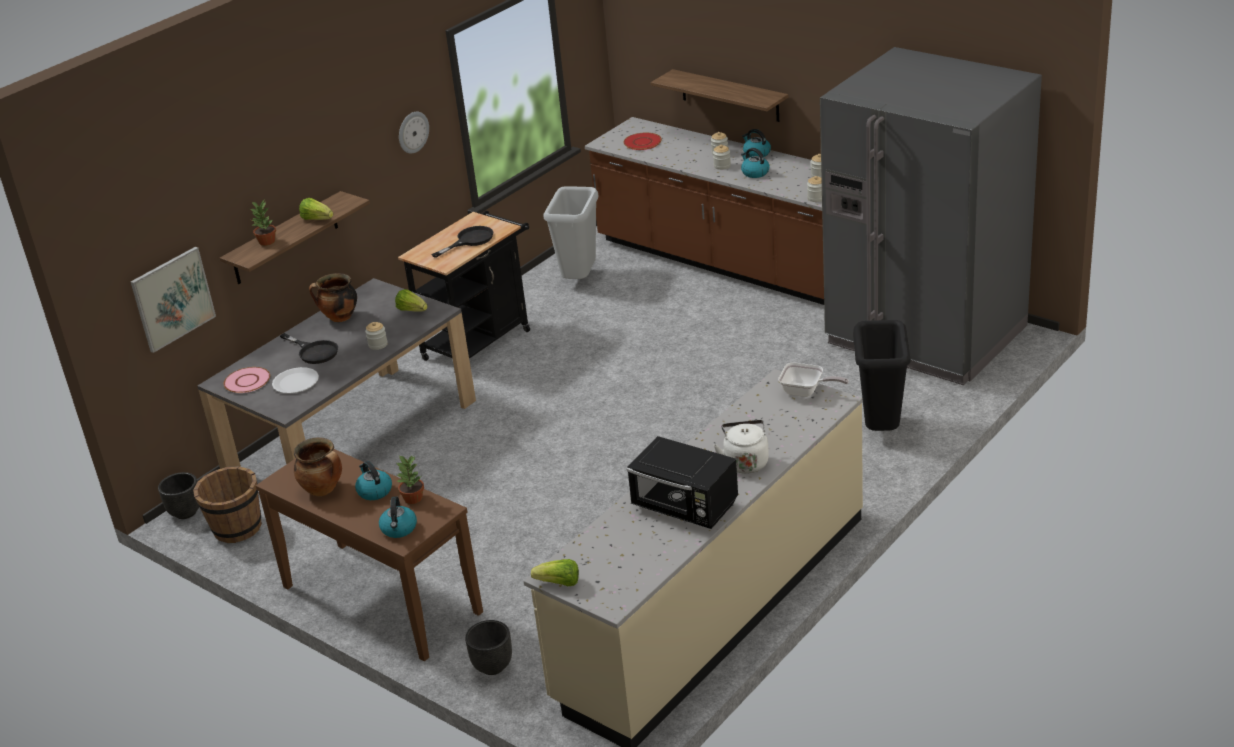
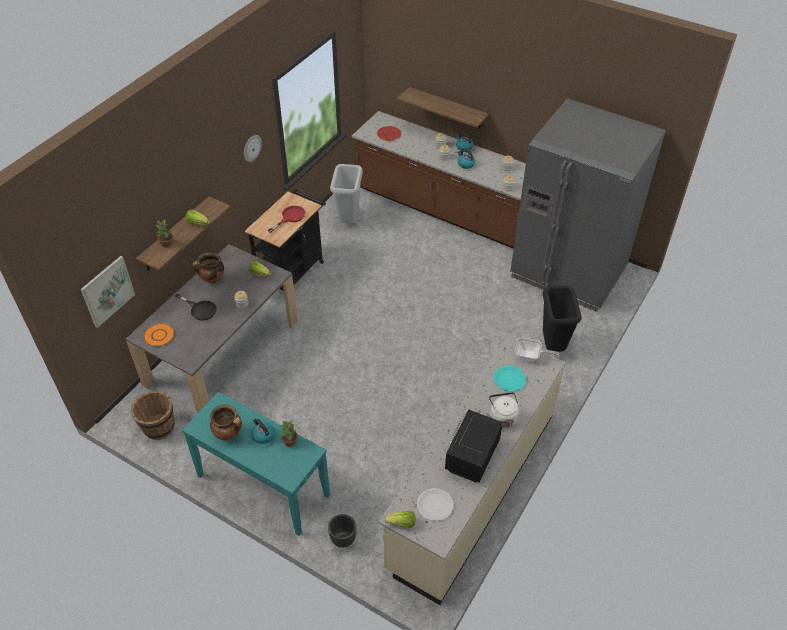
camera: 10 degrees left, 15 degrees up
(185, 513) = (121, 414): black planter -> none
(247, 381) = (159, 335): pink plate -> orange plate
(295, 382) = (192, 336): white plate -> white plate (435, 505)
(380, 600) = (263, 486): brown console table -> turquoise console table
(399, 529) = (285, 469): kettle -> none
(470, 240) = (290, 217): black frying pan -> red frying pan
(685, 508) = (471, 457): black microwave -> black microwave turned 90 degrees clockwise
(767, 418) = (509, 379): none -> turquoise plate

